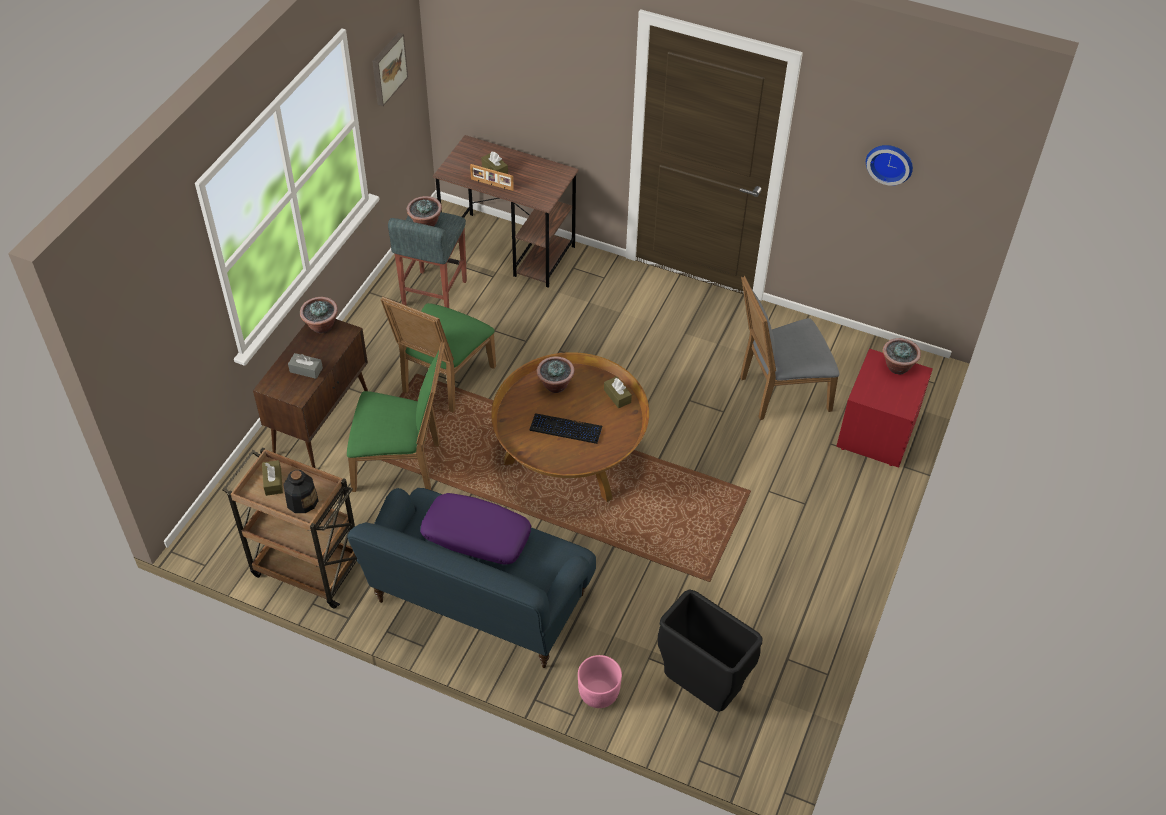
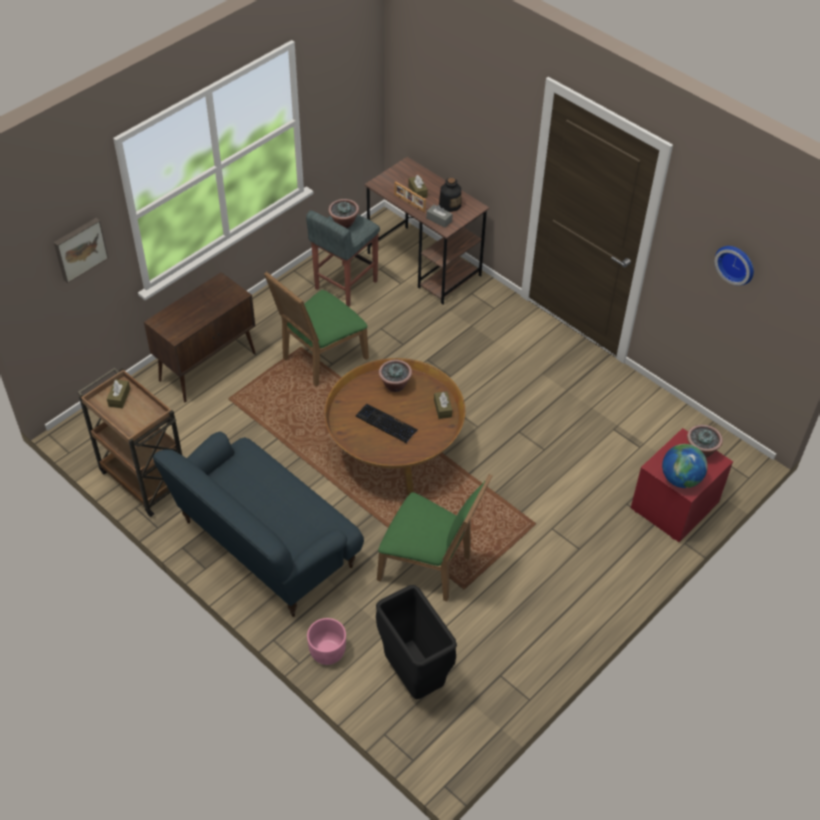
camera: 20 degrees right, 0 degrees up
(302, 501) = (134, 419): bottle -> bottle (450, 204)
(306, 370) = (192, 316): grey tissue box -> grey tissue box (439, 220)
(321, 326) = (220, 285): potted plant -> none
(387, 68) = (339, 83): picture -> picture (79, 249)
(402, 464) = (256, 417): green chair -> green chair (430, 567)
(475, 536) = (270, 490): purple pillow -> none
(779, 392) = (601, 446): grey chair -> none
(891, 400) = (680, 479): none -> globe

